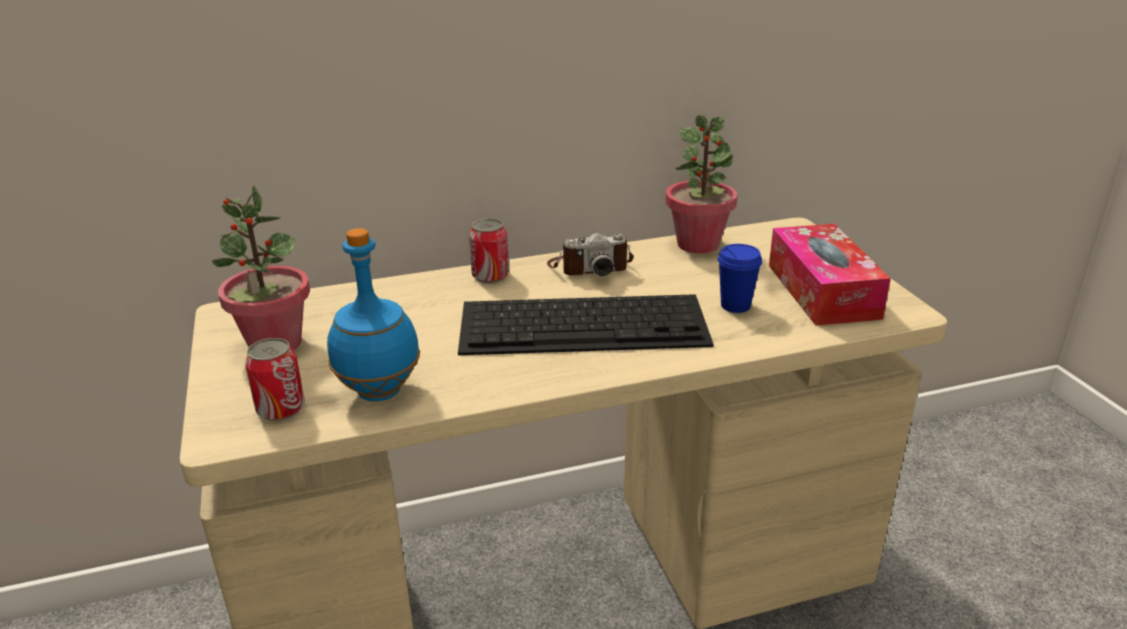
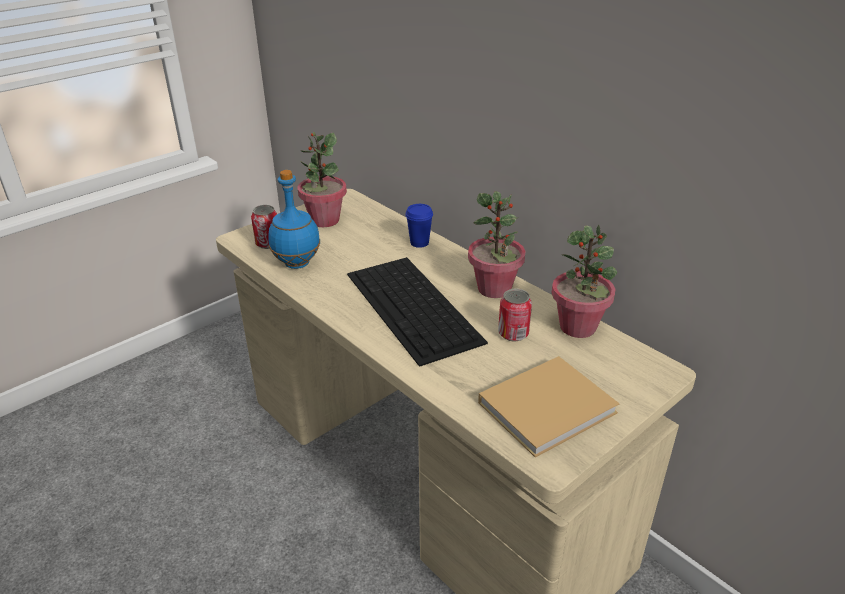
camera: 65 degrees right, 5 degrees up
(490, 276) = (449, 256): can -> can (513, 333)
(589, 267) = (494, 289): camera -> potted plant
(735, 306) = (487, 365): blue cup -> blue cup (419, 243)
(822, 291) = (550, 406): tissue box -> beige book

